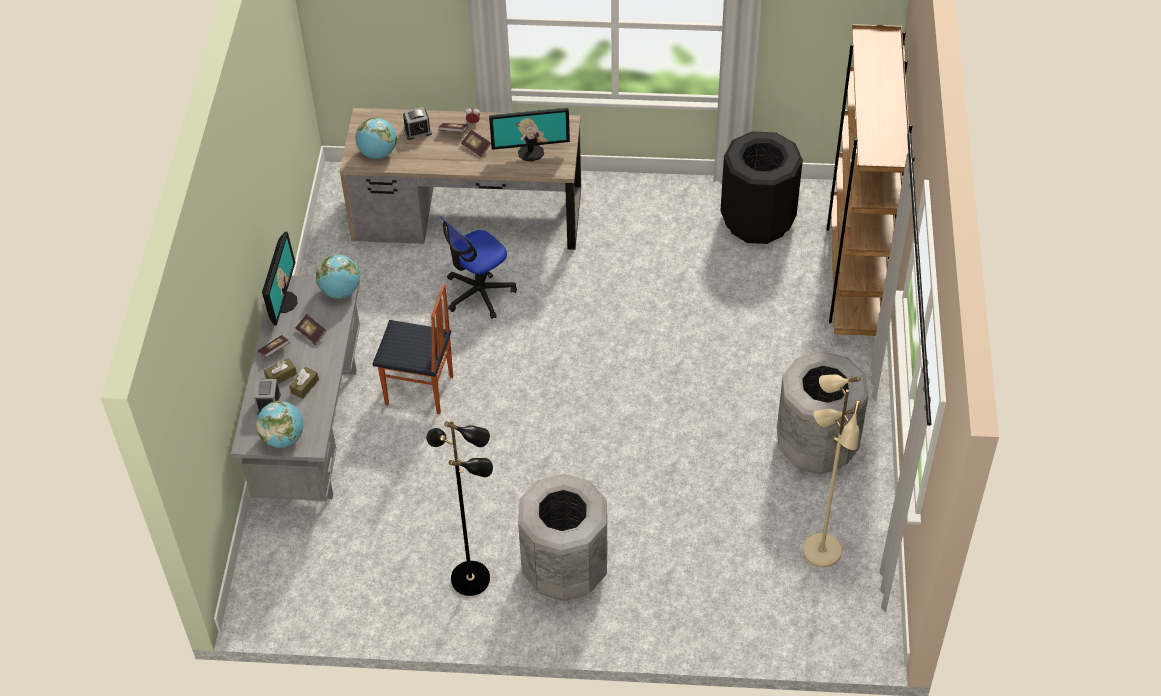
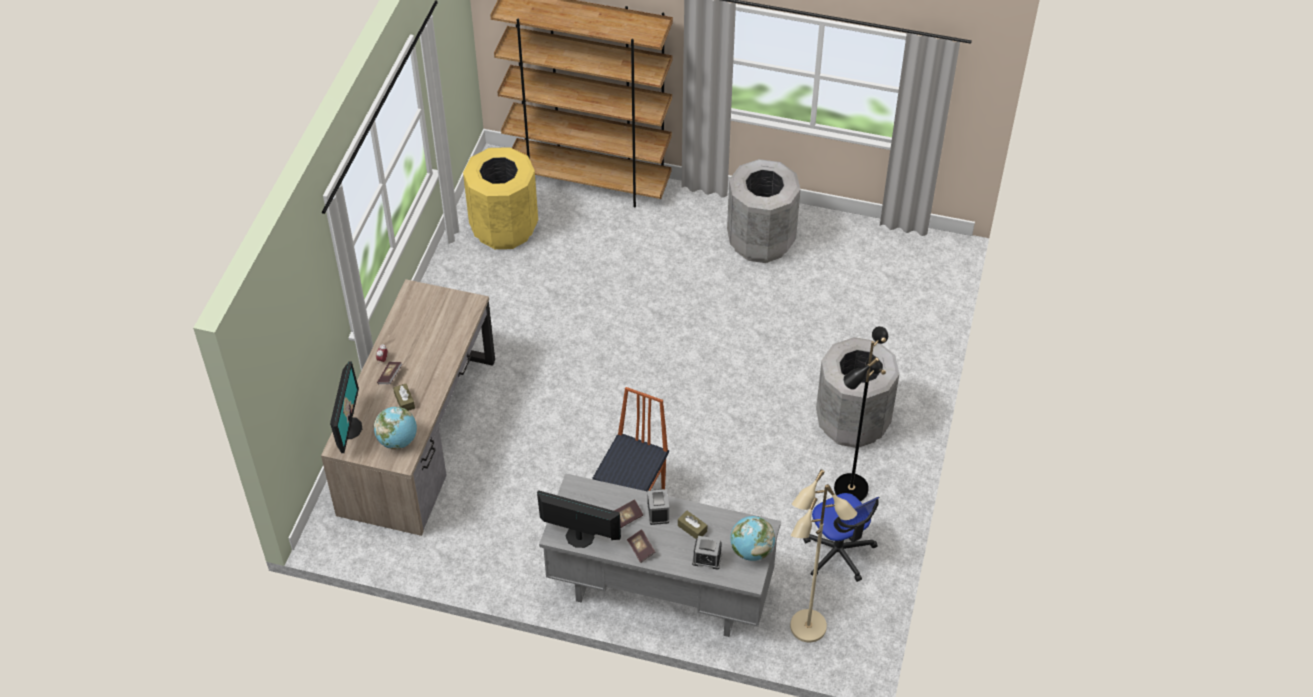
camera: 80 degrees left, 0 degrees up
(281, 376) = (674, 546): brown tissue box -> brown tissue box (404, 401)
(340, 291) = (578, 489): globe -> none
(417, 131) = (378, 405): alarm clock -> alarm clock (658, 512)
(476, 147) = (419, 362): book -> none
(479, 293) = (525, 440): office chair -> office chair (839, 553)
(531, 152) = (441, 322): monitor -> monitor (349, 428)
(757, 220) = (504, 228): black trash can -> yellow trash can
(820, 551) = (863, 260): beige floor lamp -> beige floor lamp (808, 627)

